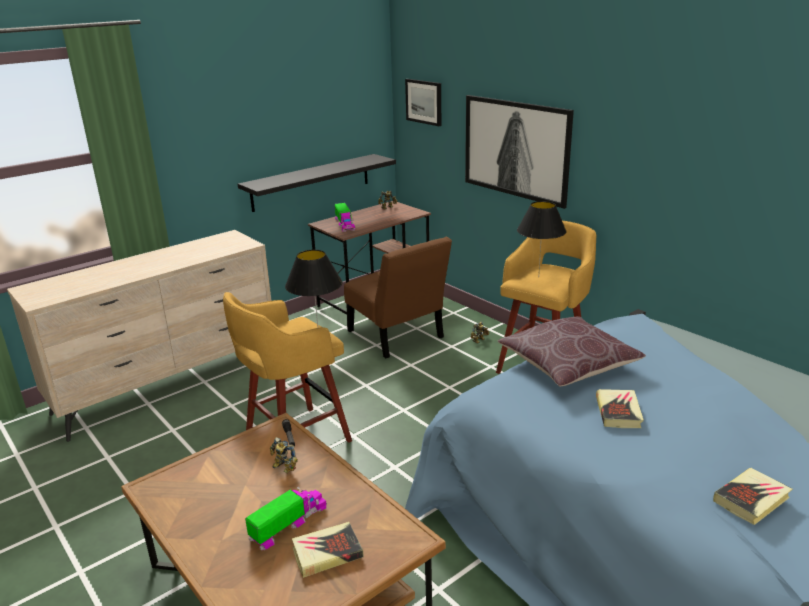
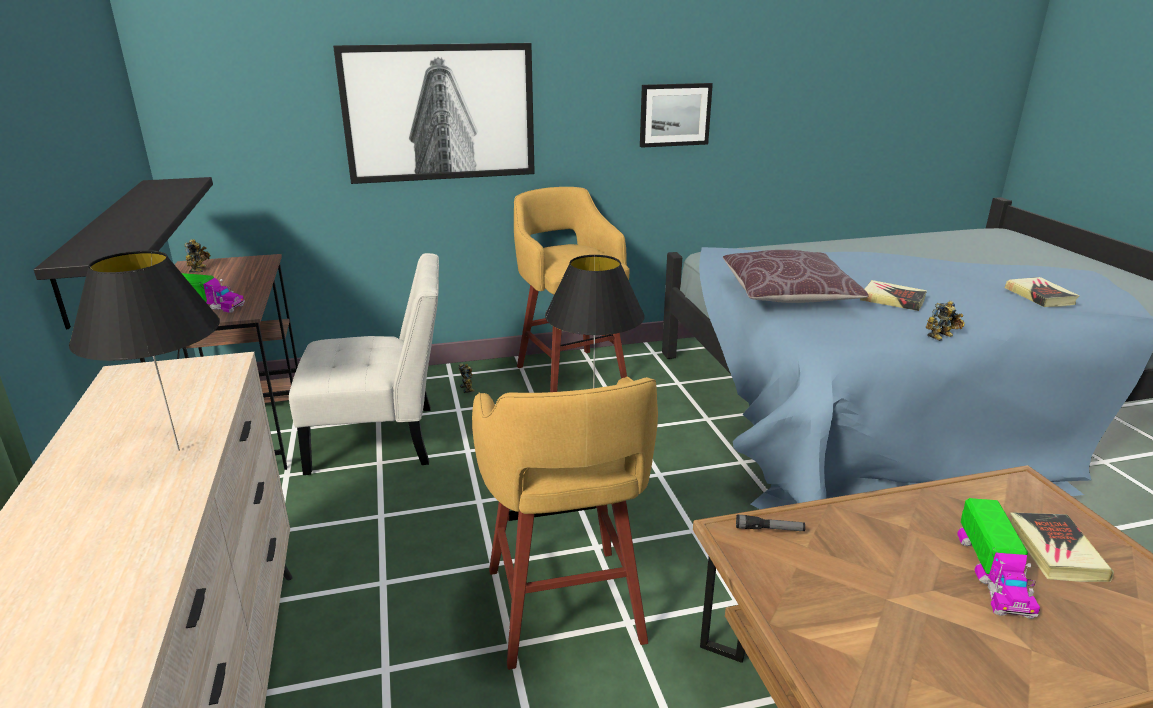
camera: 65 degrees left, 0 degrees up
(283, 468) = (852, 552): toy robot -> toy robot (942, 336)
(288, 524) = (992, 573): toy truck -> toy truck turned 150 degrees counterclockwise
(398, 337) = (382, 439): brown chair -> white chair
(424, 102) = (226, 70): picture -> picture (674, 115)
(539, 277) = (573, 257): black table lamp -> black table lamp (179, 450)

